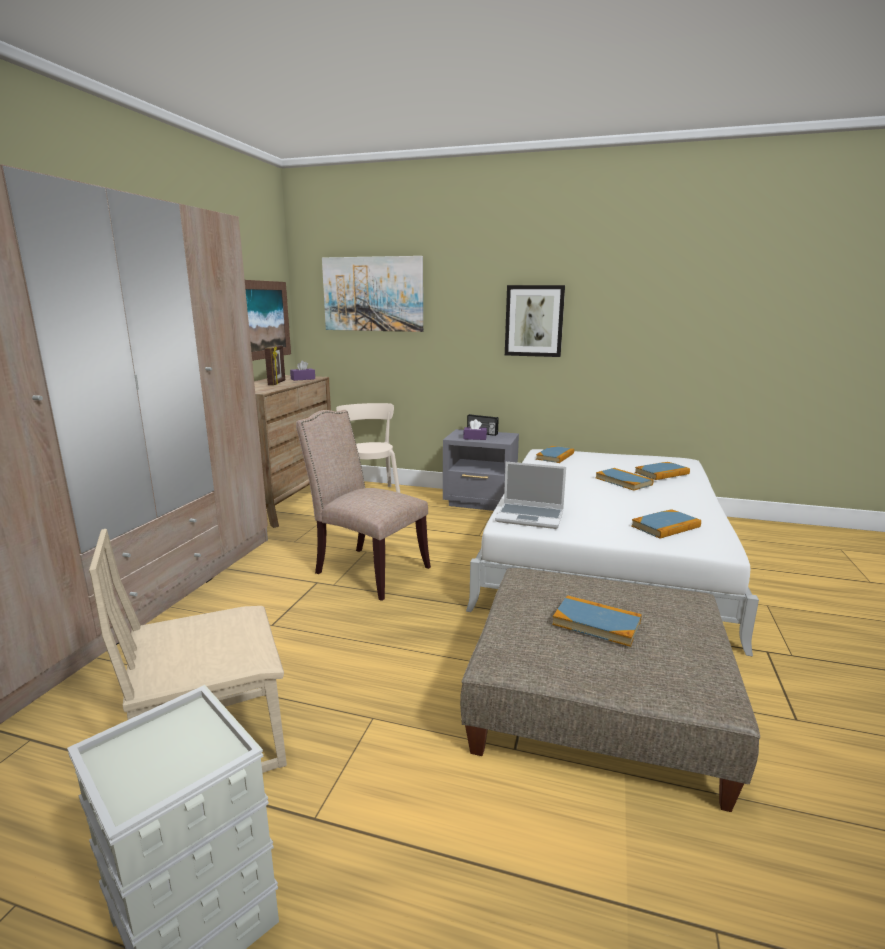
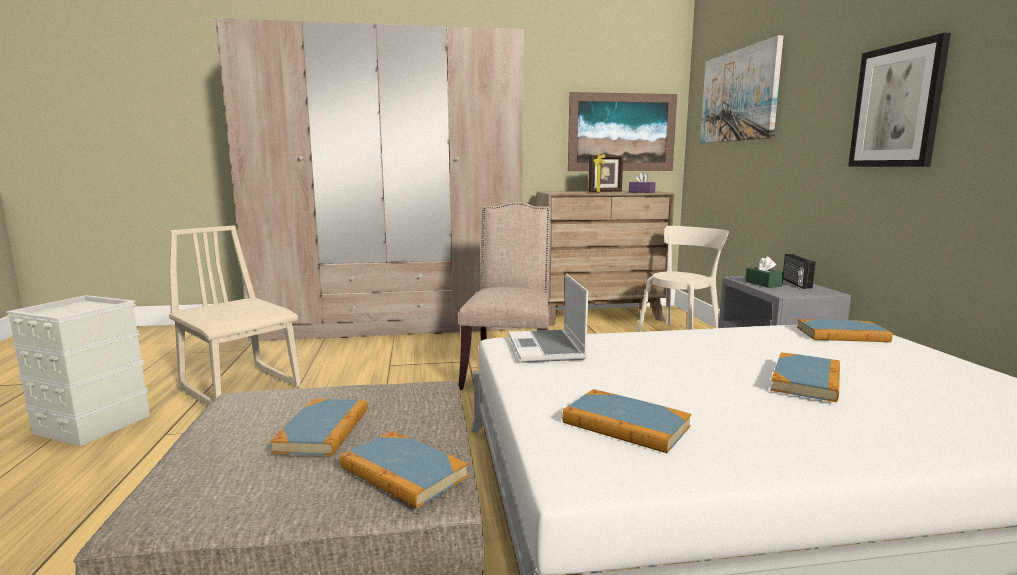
camera: 65 degrees right, 5 degrees down
(475, 438) = (763, 284): purple tissue box -> green tissue box
(662, 473) = (932, 404): book -> book (403, 472)

